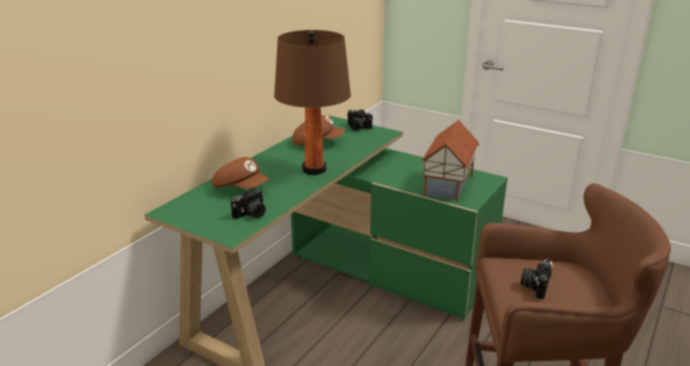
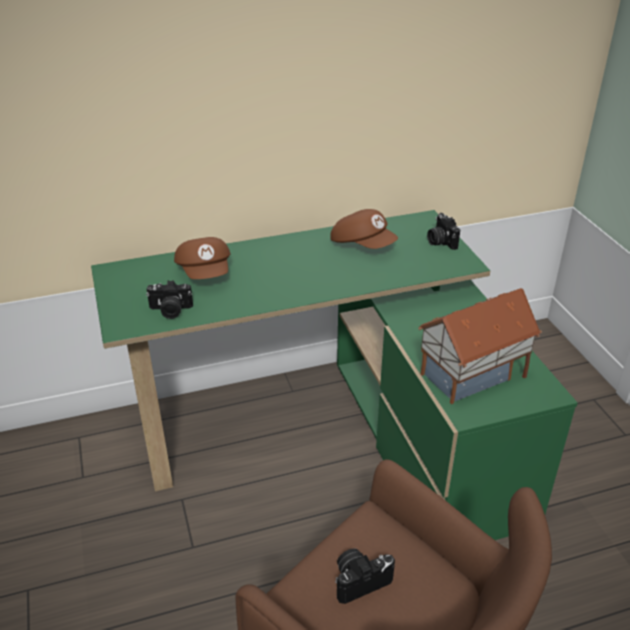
camera: 40 degrees right, 10 degrees up
(314, 169) = (308, 281): brown table lamp -> none

